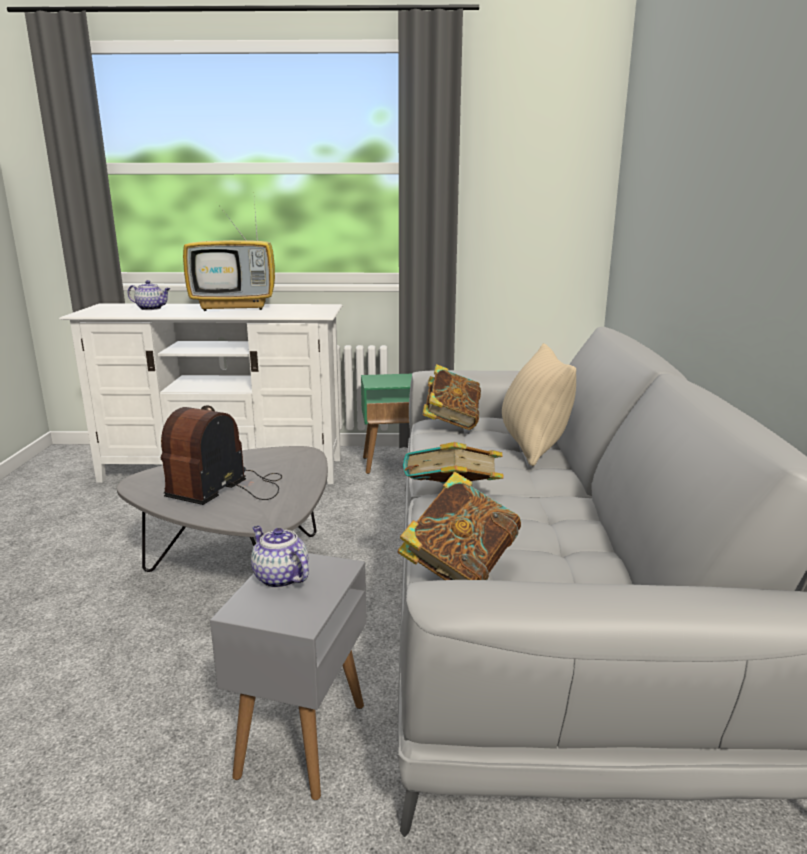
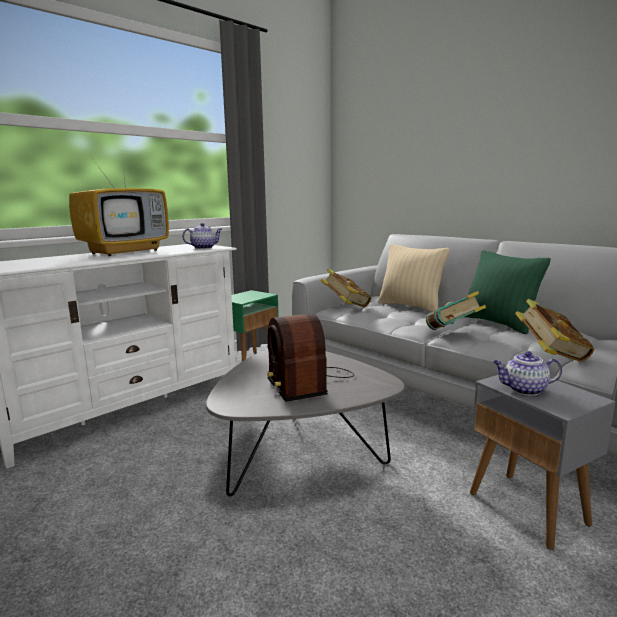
camera: 45 degrees left, 5 degrees down
(151, 308) = (43, 261): teapot -> teapot (204, 248)
(562, 509) = (498, 323): none -> green pillow

